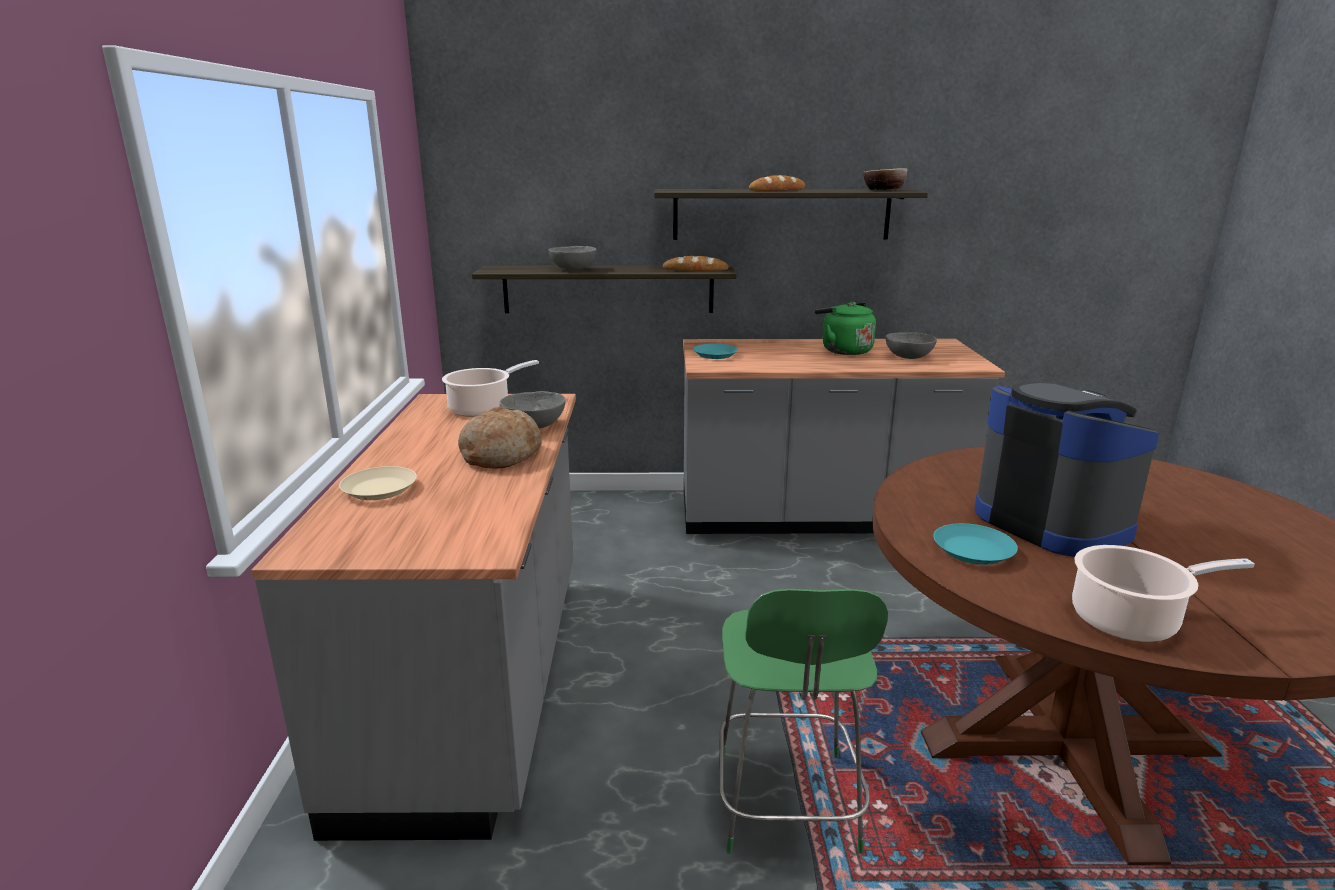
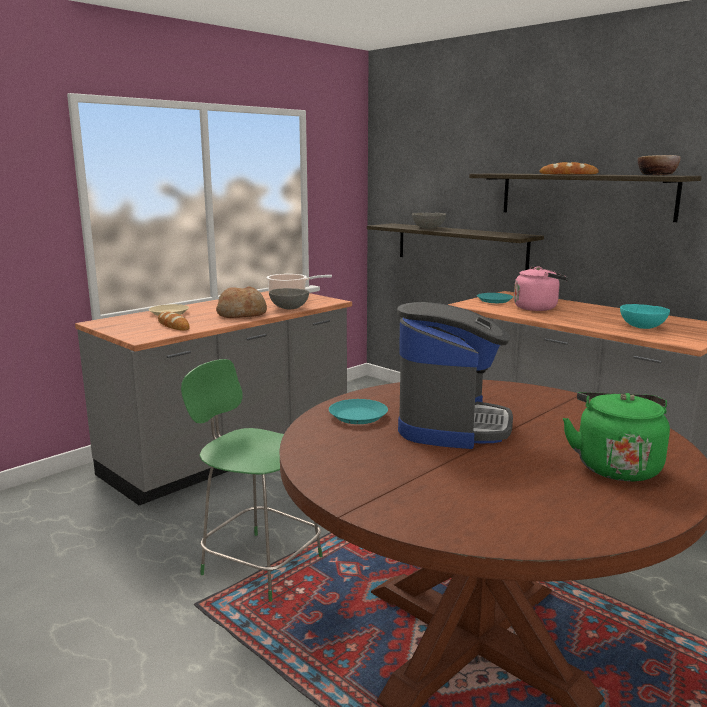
camera: 45 degrees right, 5 degrees down
(695, 269) = (502, 235): bread -> bread (173, 325)
(777, 355) = (538, 308): none -> pink kettle
(786, 807) = (259, 564): green chair -> green chair turned 75 degrees clockwise
(843, 350) = (601, 314): green kettle -> green kettle (615, 466)
(908, 357) = (641, 327): grey bowl -> turquoise bowl
(1130, 620) = (338, 465): cooking pot -> none

